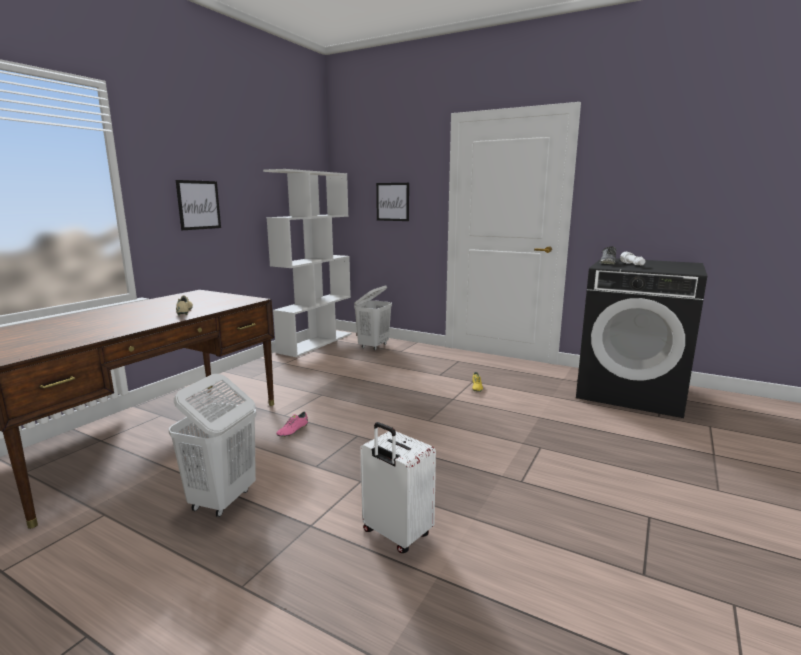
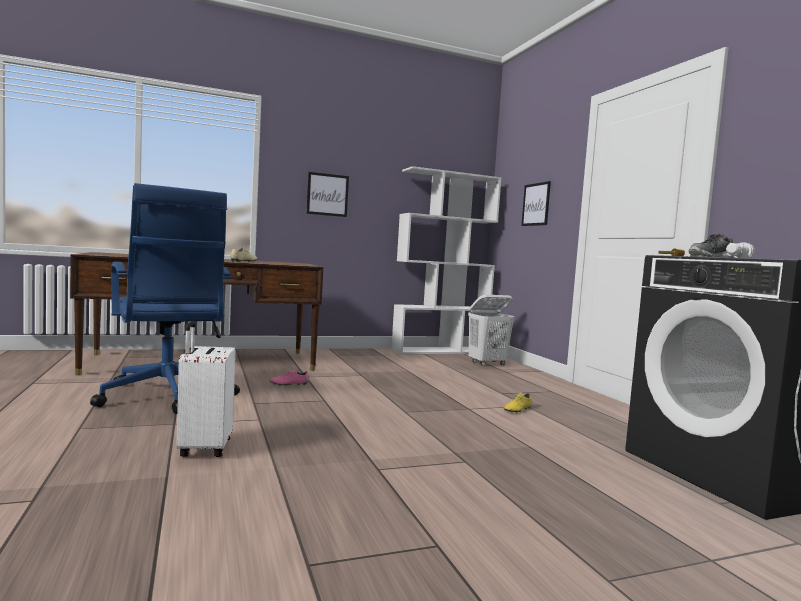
camera: 40 degrees right, 10 degrees down
(222, 500) = (166, 396): white laundry basket -> blue office chair

